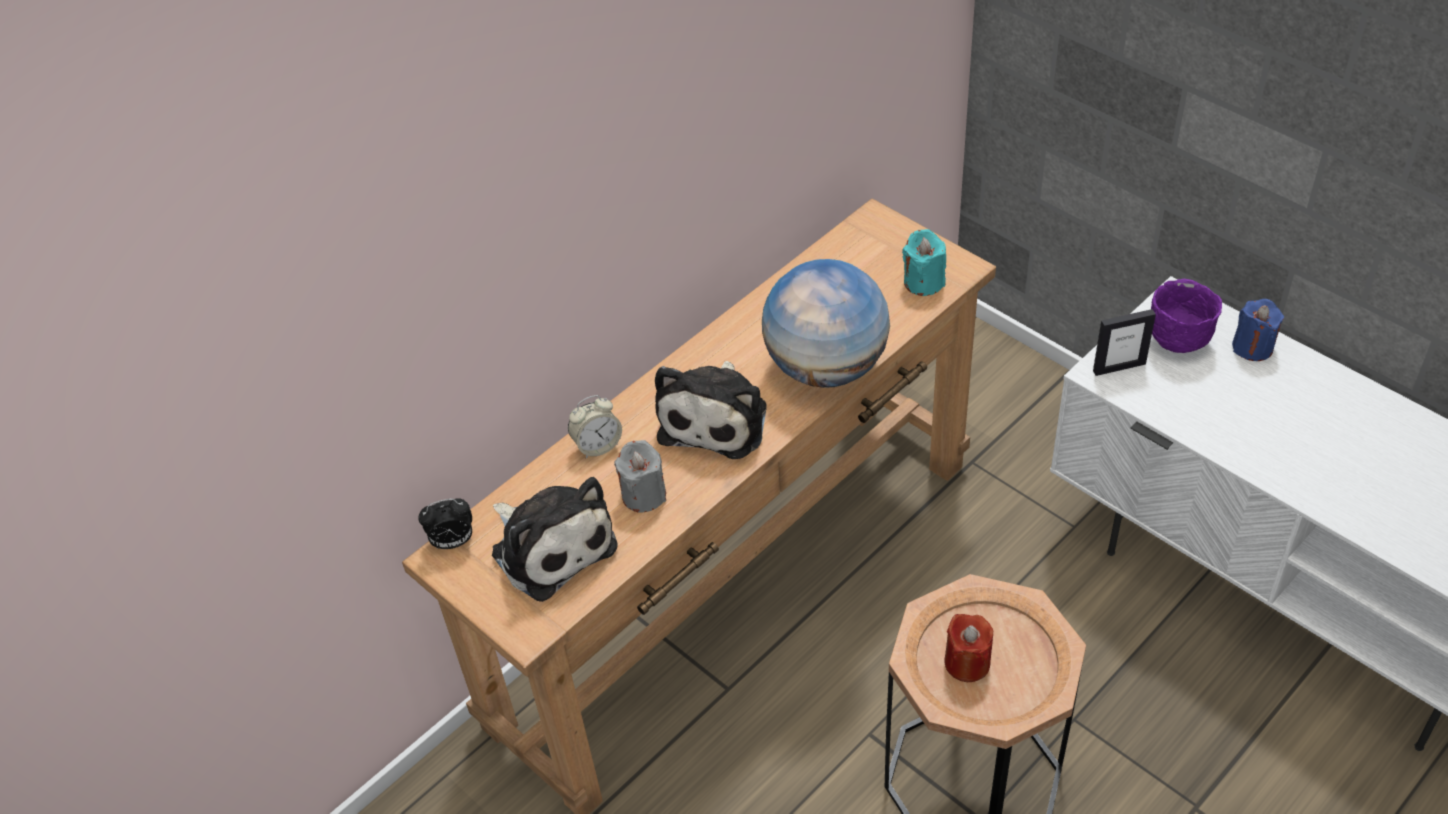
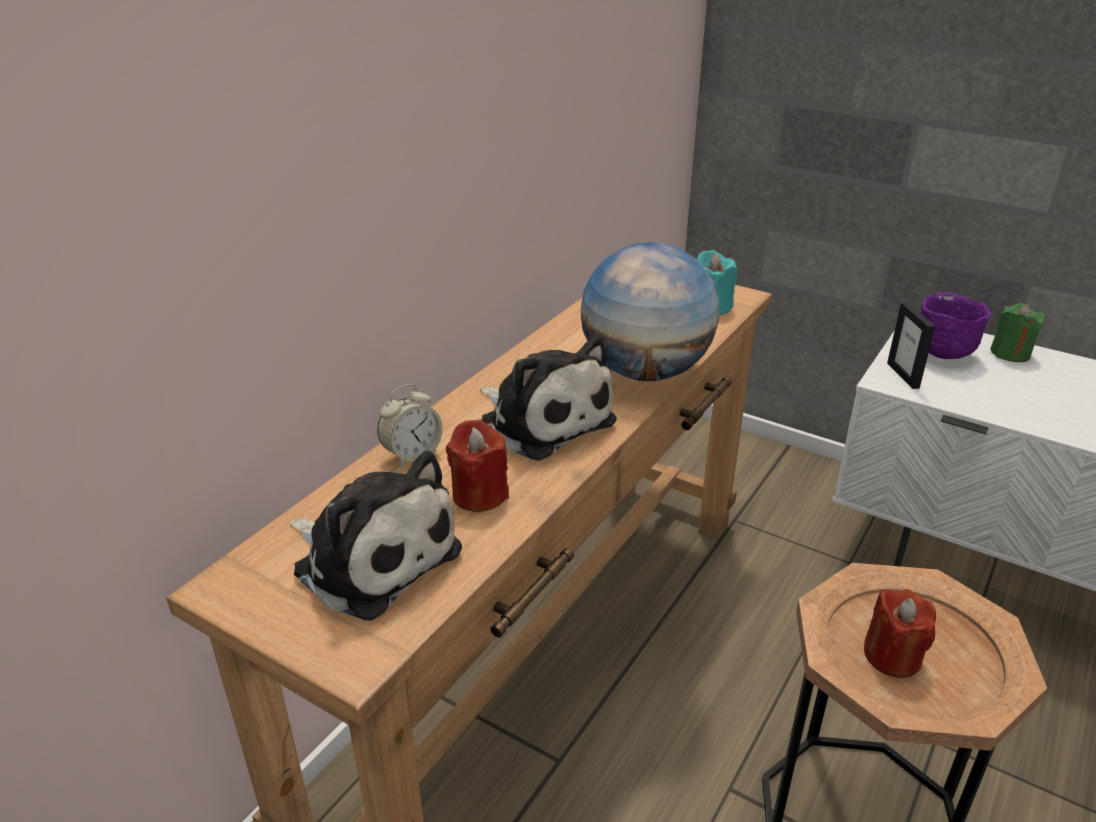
camera: 15 degrees left, 15 degrees down
(453, 542) = (238, 567): alarm clock -> none
(643, 495) = (479, 495): grey candle -> red candle
(716, 418) = (543, 420): plush toy -> plush toy turned 45 degrees counterclockwise
(1119, 367) = (903, 375): picture frame -> picture frame turned 105 degrees clockwise
(1252, 347) = (1010, 353): blue candle -> green candle

